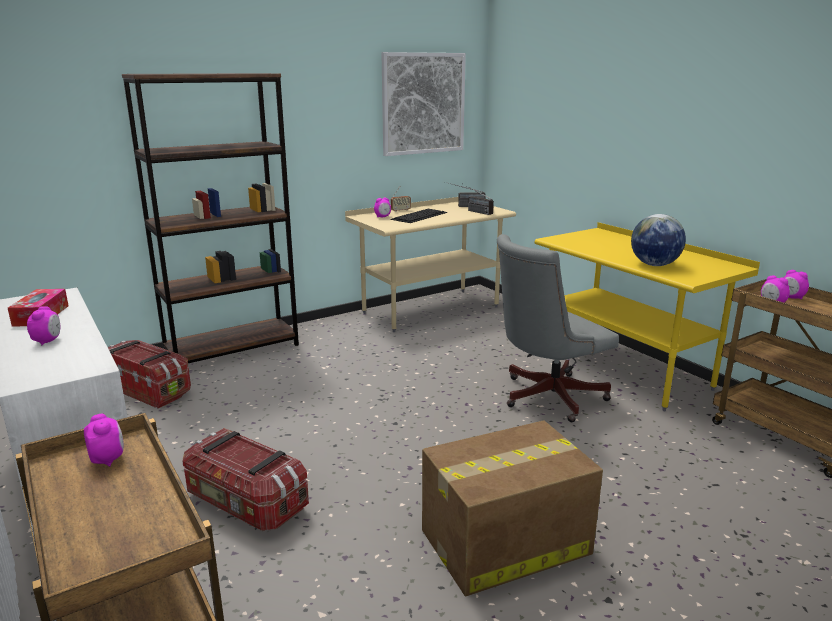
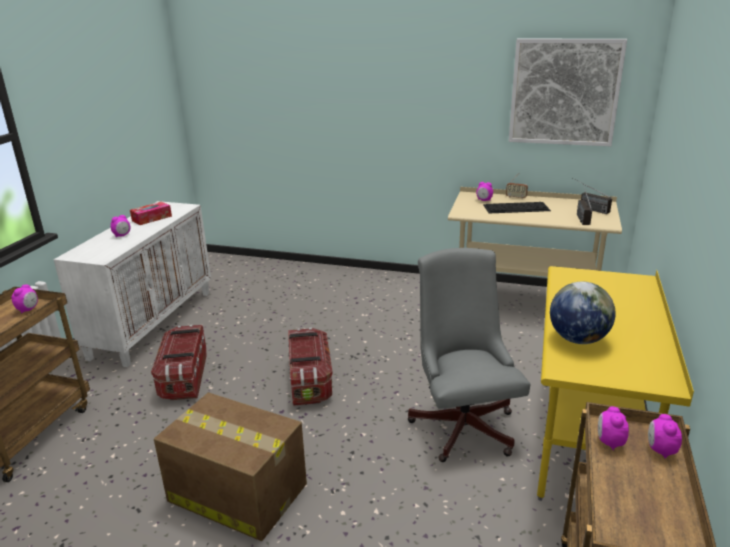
camera: 50 degrees right, 5 degrees up
(148, 390) = (258, 284): storage box -> storage box (310, 380)
(233, 349) = (338, 276): brown bookcase -> none
(546, 397) = (462, 423): grey office chair -> grey office chair turned 60 degrees clockwise

